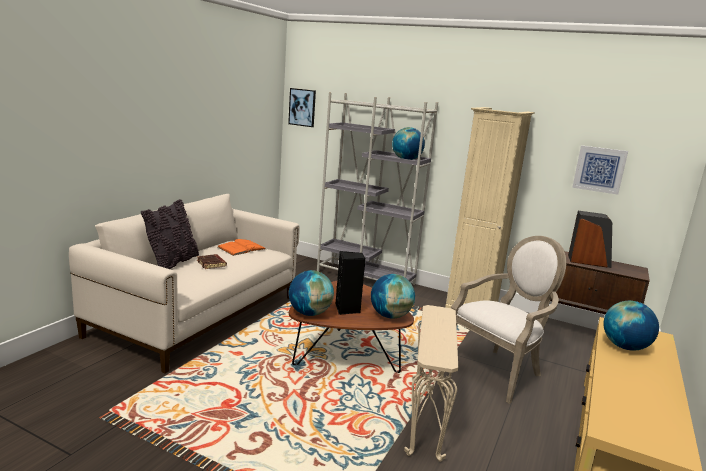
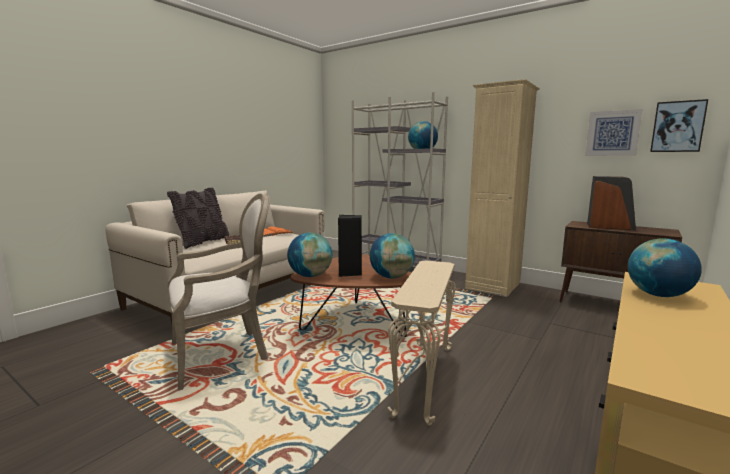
camera: 10 degrees right, 5 degrees down
(302, 107) = (336, 123): picture -> picture (677, 126)
(498, 371) = (514, 336): armchair -> armchair (224, 354)

